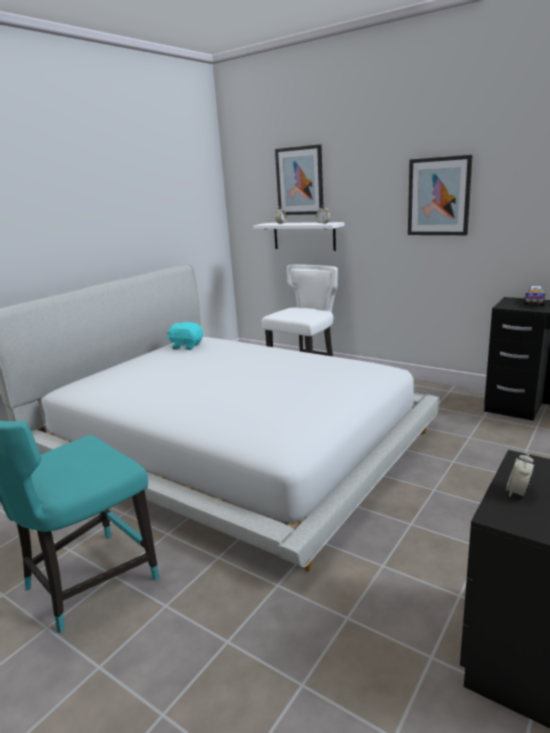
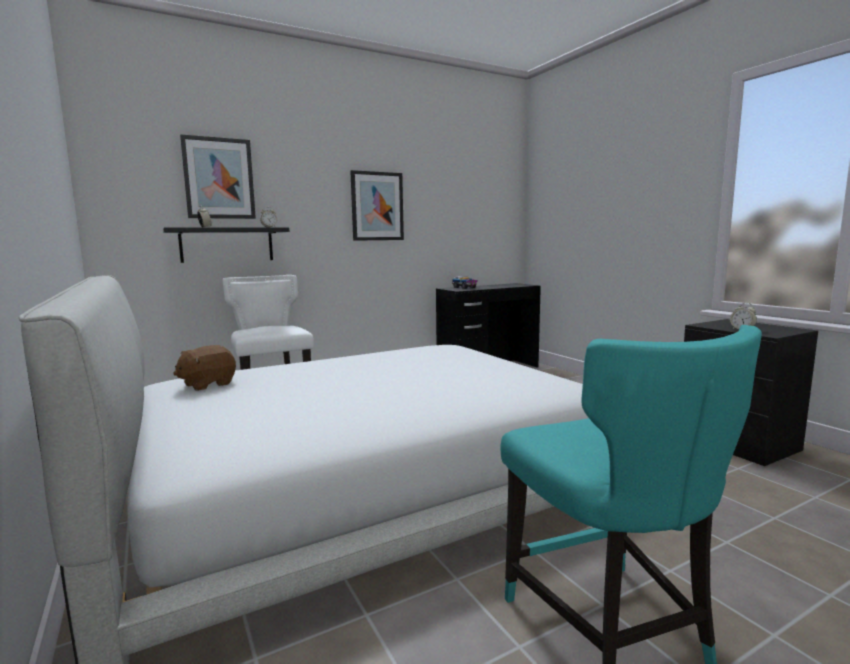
camera: 65 degrees left, 10 degrees down
(186, 346) = (207, 384): turquoise plush toy -> brown plush toy
(304, 236) = (227, 244): white shelf -> black shelf

